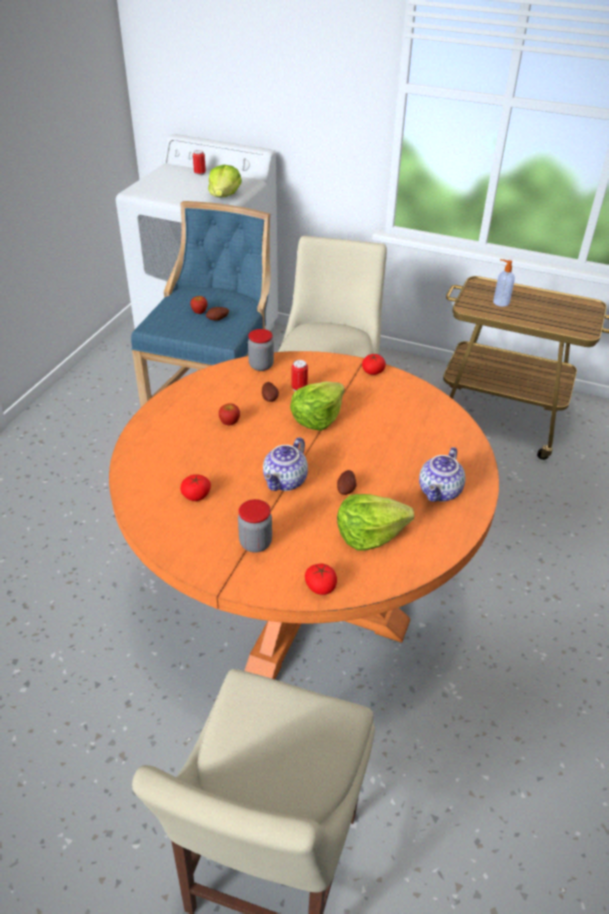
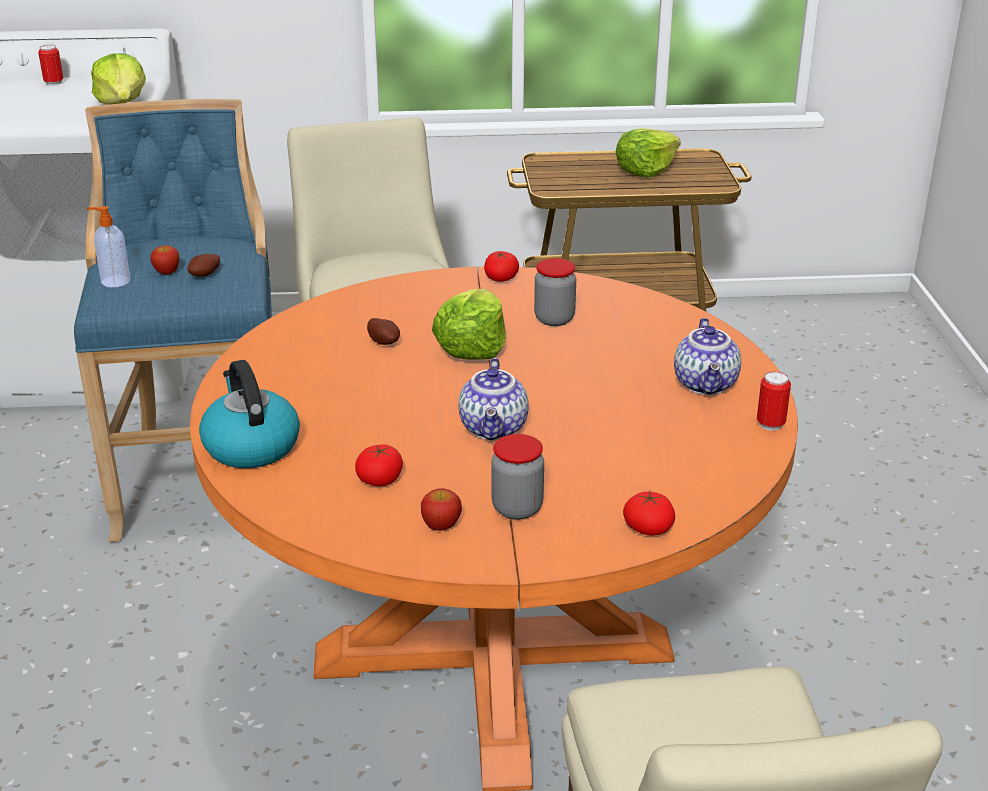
camera: 25 degrees left, 10 degrees down
(146, 448) = (250, 446): none -> kettle
(230, 422) = (350, 383): apple -> apple (441, 525)
(261, 365) = (335, 308): jar -> jar (554, 319)
(299, 388) = (416, 321): can -> can (770, 424)
(346, 489) = (585, 415): potato -> none
(369, 534) = (659, 453): lettuce -> lettuce (645, 170)
(500, 302) = (587, 175): soap dispenser -> soap dispenser (114, 281)

